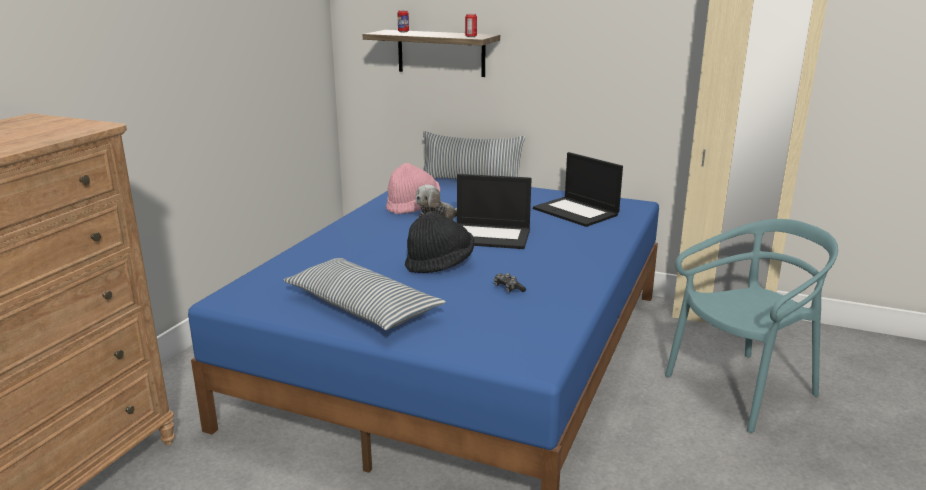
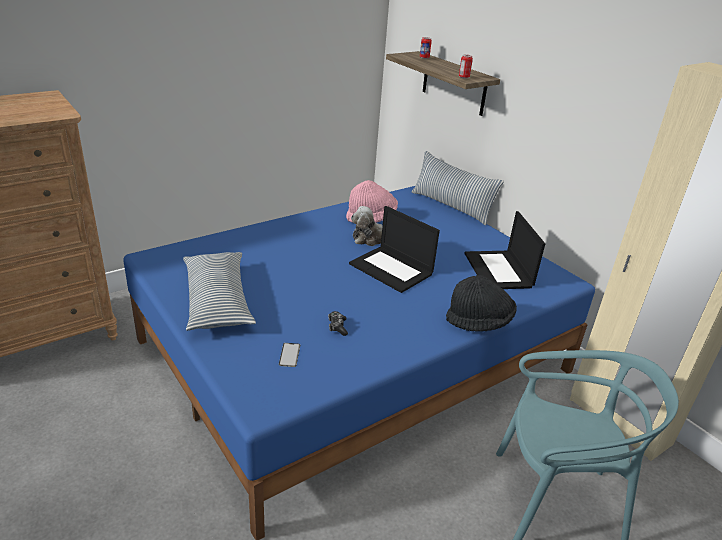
camera: 30 degrees right, 10 degrees up
(440, 264) = (318, 282): black hat -> black hat (479, 322)
(498, 321) = (289, 355): none -> phone

